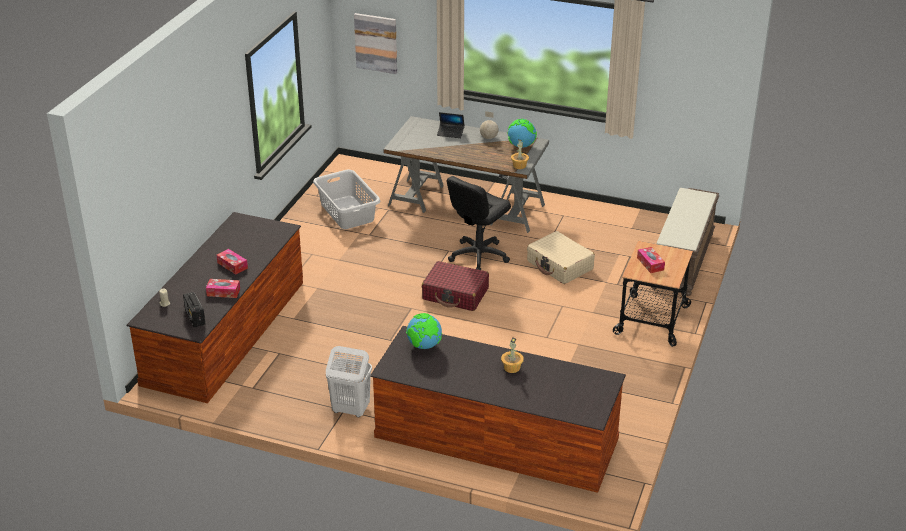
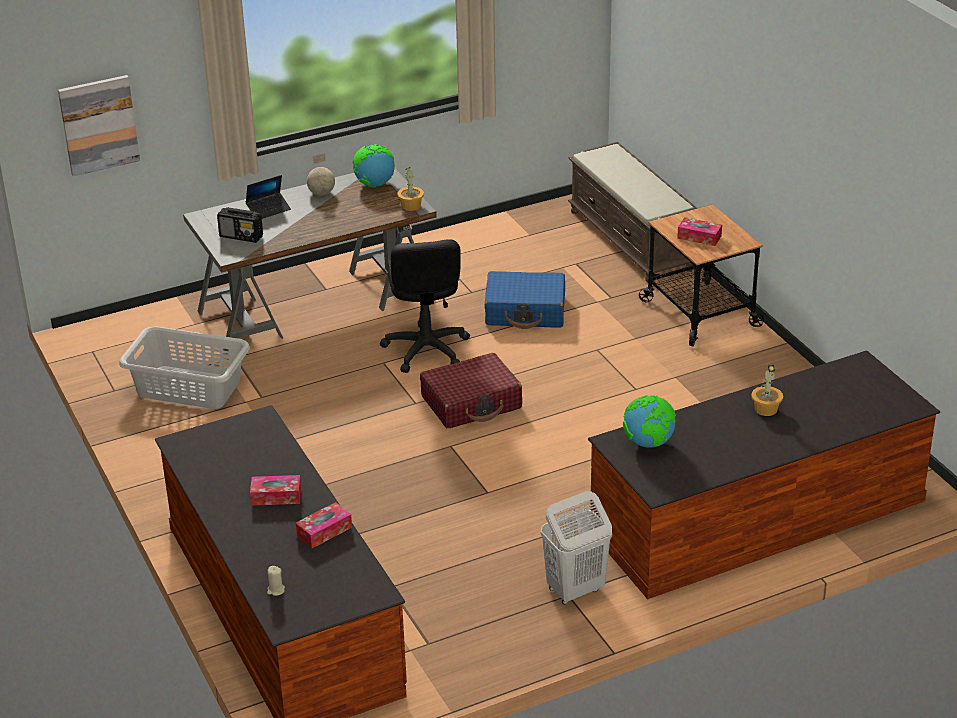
camera: 45 degrees left, 0 degrees up
(195, 318) = (346, 580): radio -> radio (241, 236)
(560, 265) = (525, 311): beige suitcase -> blue suitcase

